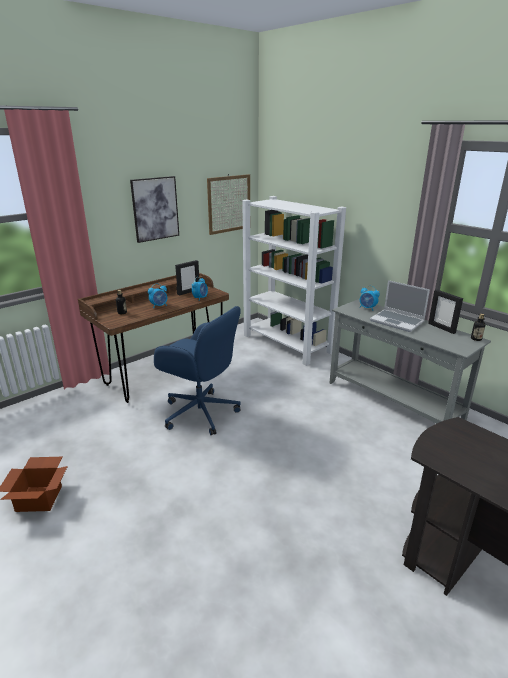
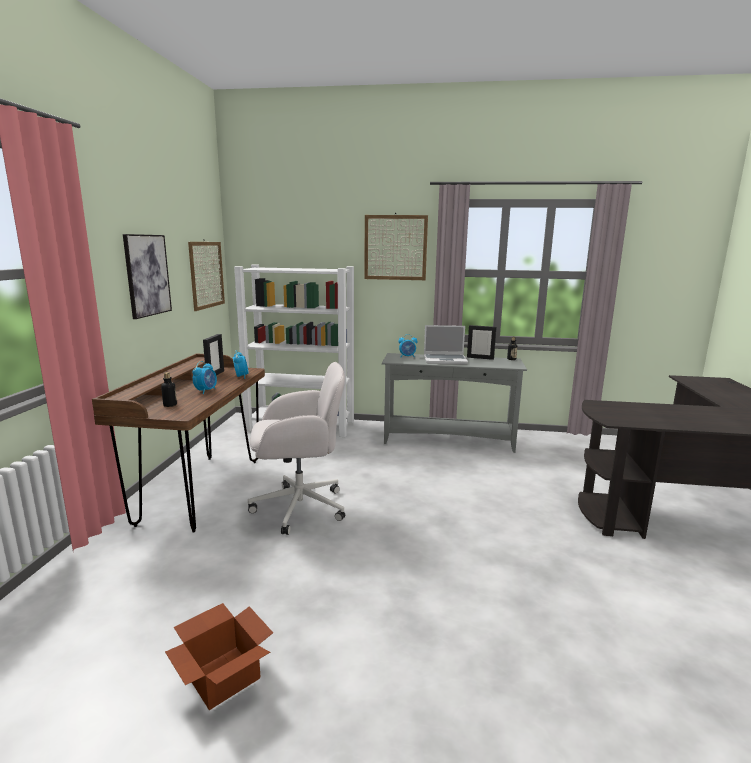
camera: 40 degrees left, 10 degrees down
(200, 413) = (300, 508): blue office chair -> white office chair
(387, 190) = (395, 246): none -> picture

